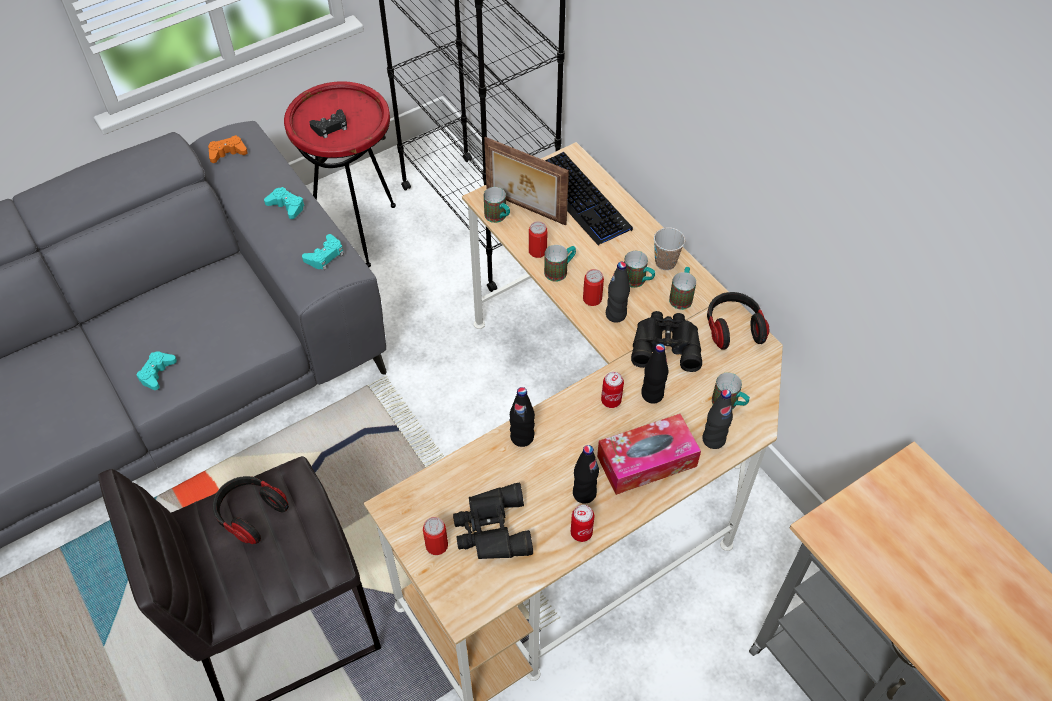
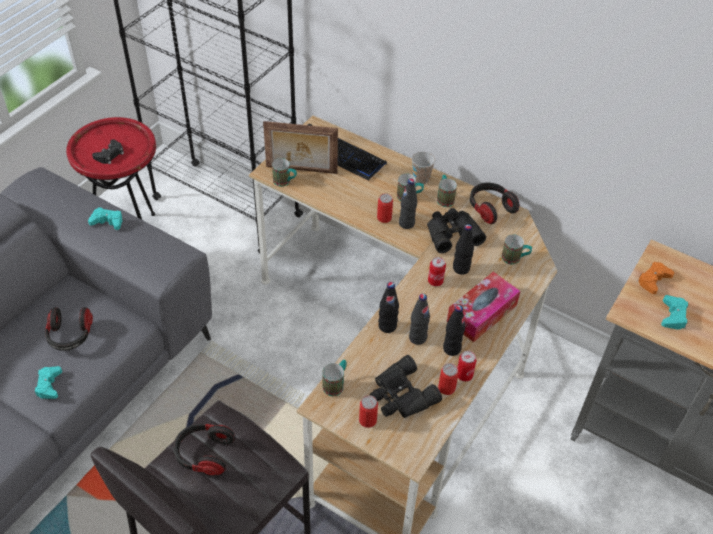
camera: 25 degrees left, 5 degrees down
(204, 324) = (70, 336): none -> headphones
(227, 153) = (34, 195): orange game controller -> orange game controller (653, 280)
(325, 256) = (160, 249): turquoise game controller -> turquoise game controller (673, 316)
(537, 251) = (327, 197): can -> can (446, 388)
(560, 270) = (350, 205): mug -> mug (336, 384)
(713, 439) = (517, 284): black bottle -> black bottle (417, 338)

